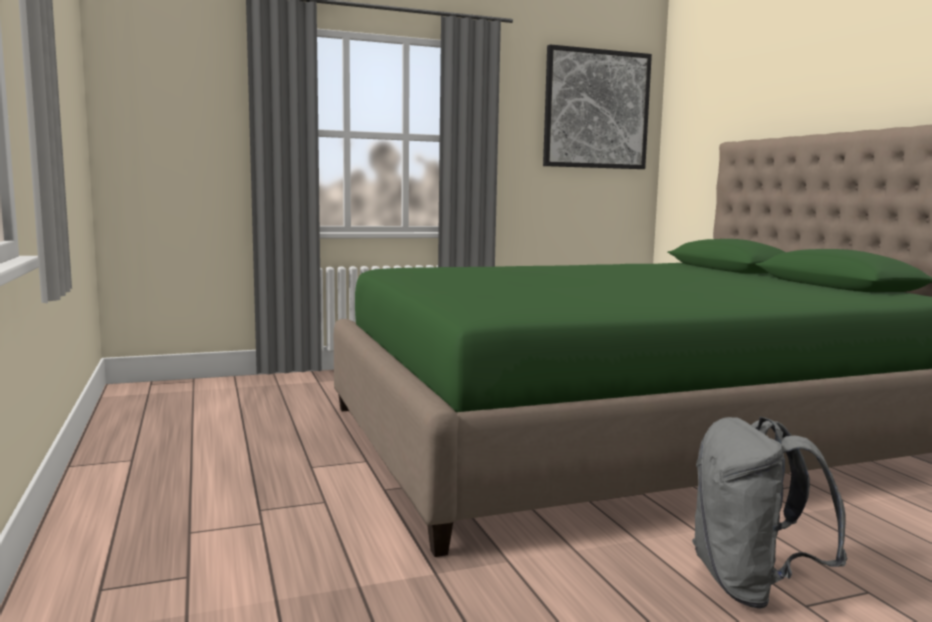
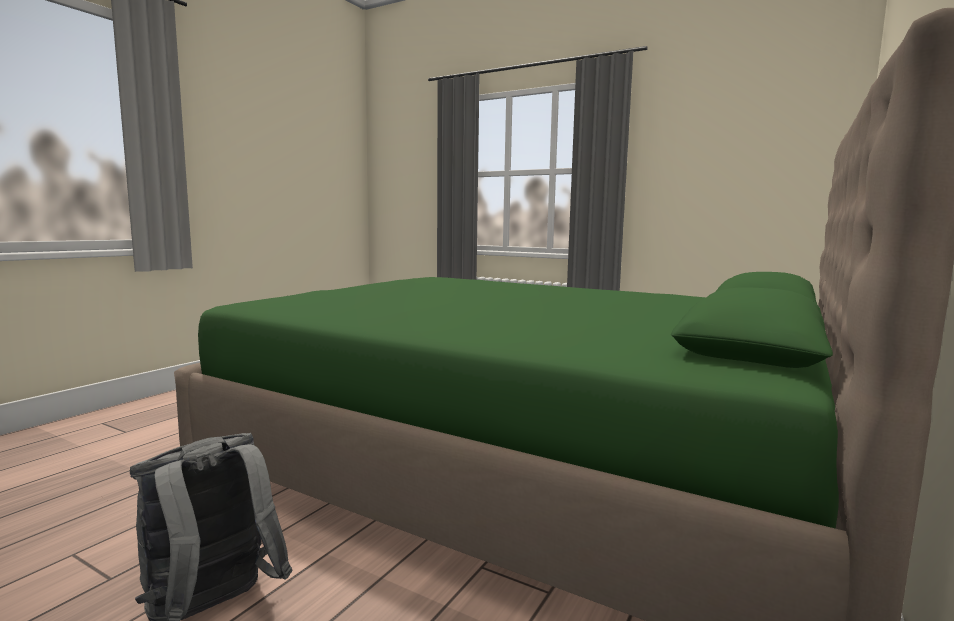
camera: 50 degrees right, 0 degrees up
(596, 109) = (762, 123): picture -> none

